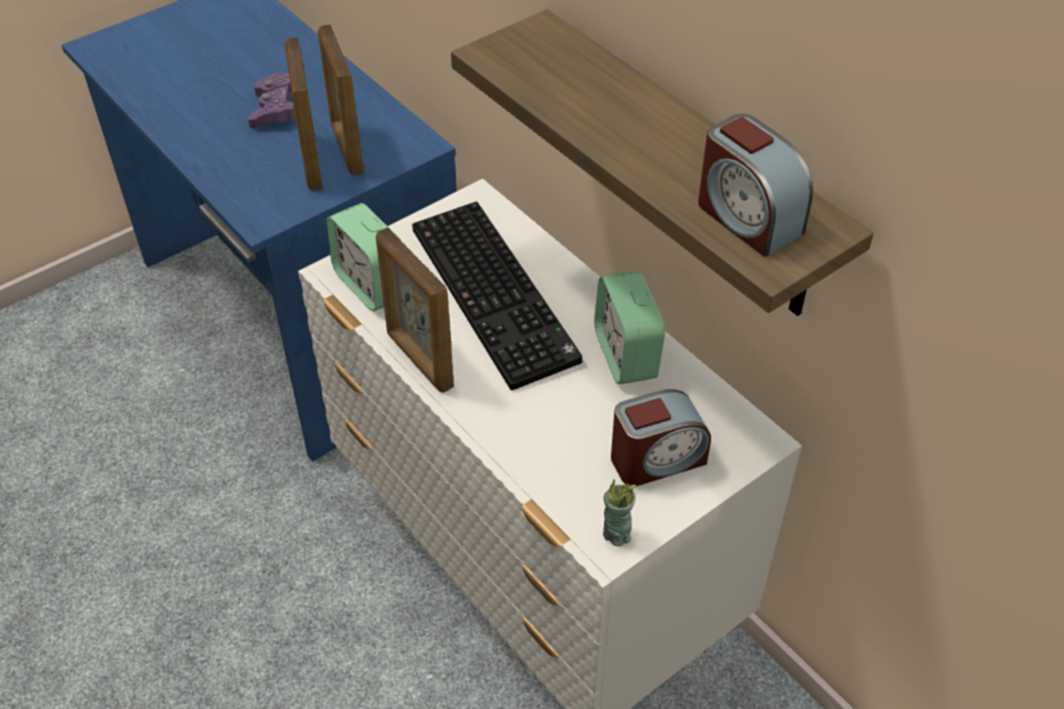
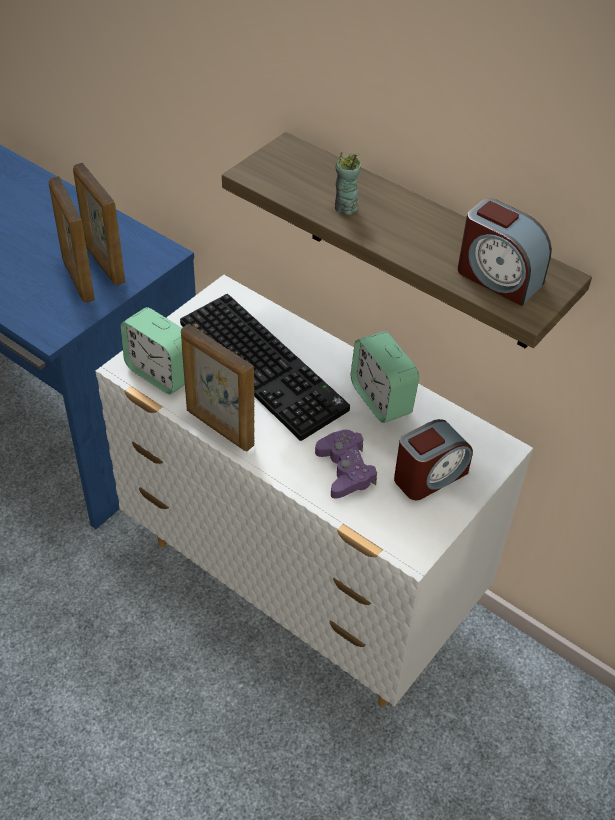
camera: 15 degrees left, 0 degrees up
(275, 109) = (32, 239): purple game controller -> purple game controller (345, 470)
(616, 534) = (416, 539): cup -> cup (345, 208)

